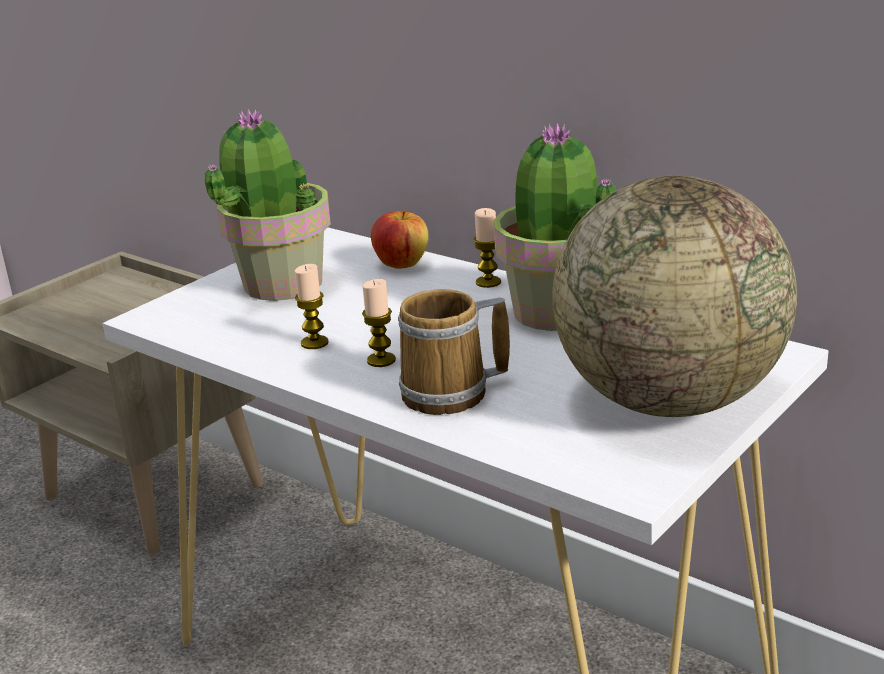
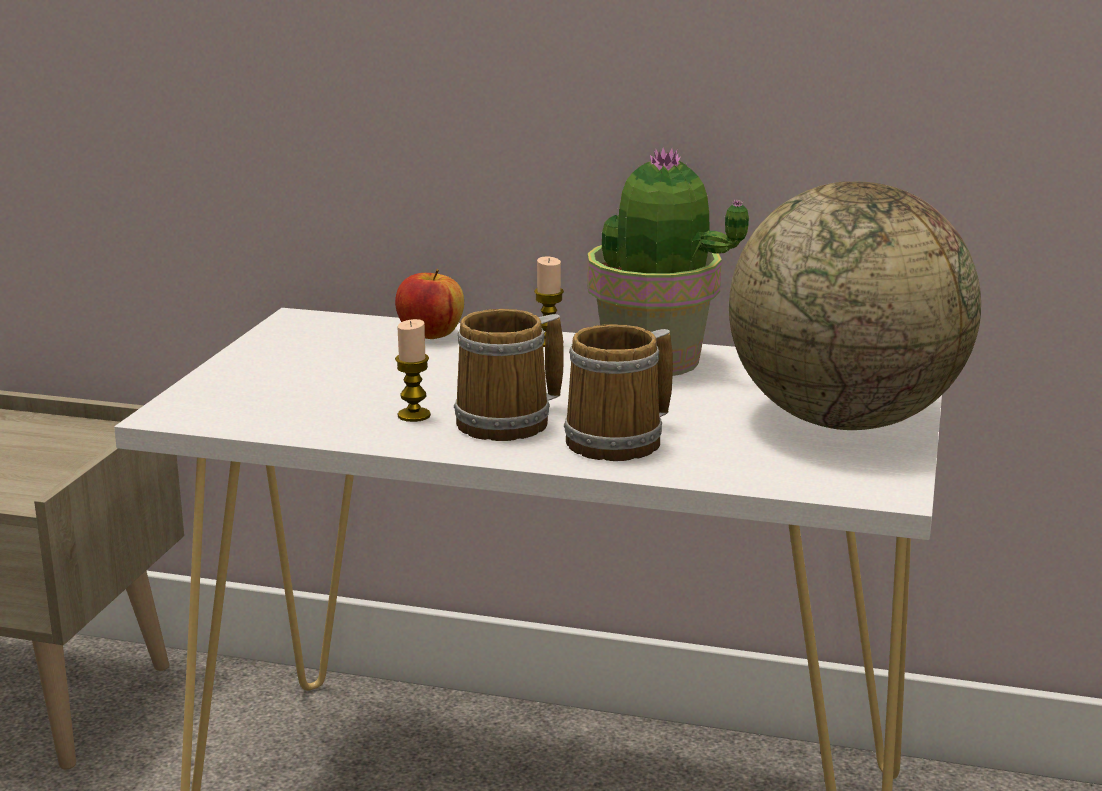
camera: 25 degrees left, 5 degrees down
(281, 285) = (307, 367): potted plant -> none
(381, 360) = (510, 422): candle -> mug

